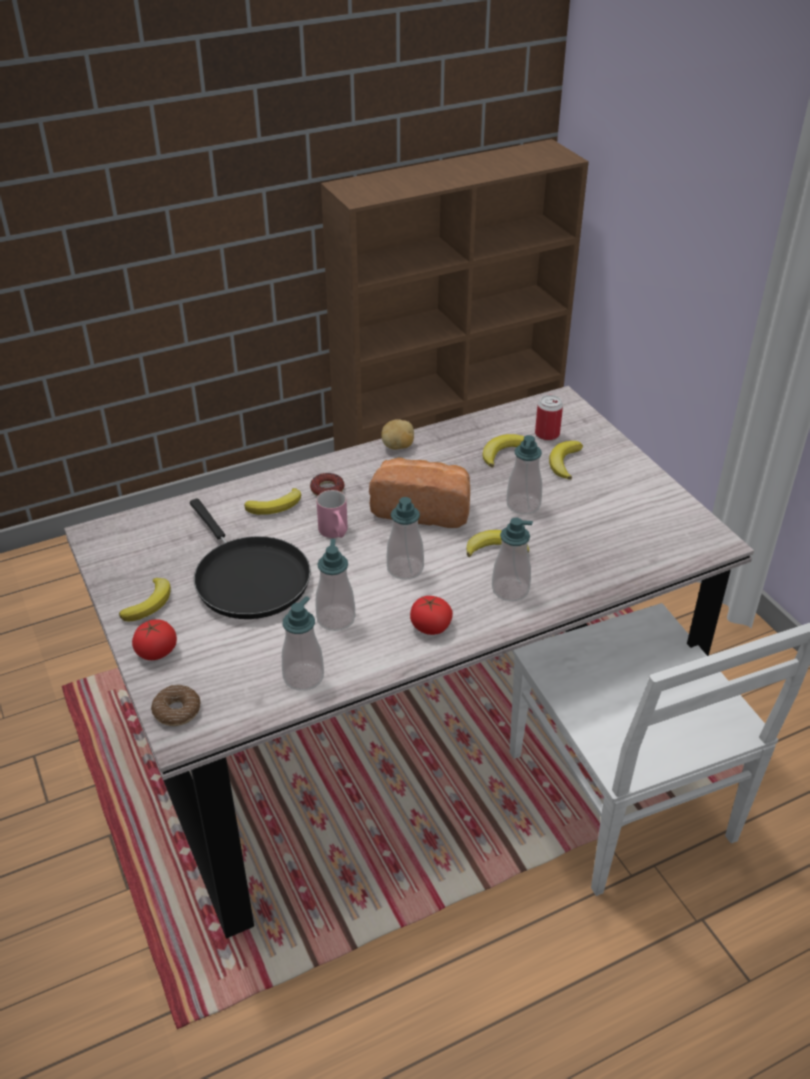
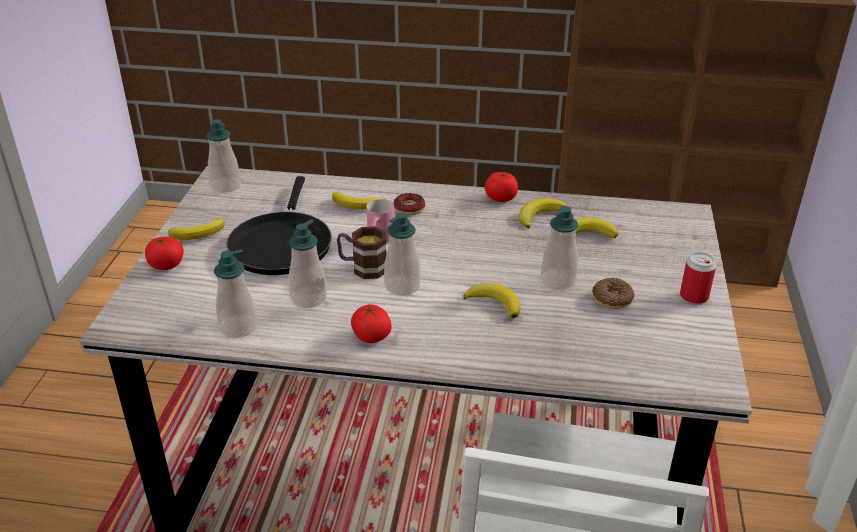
camera: 35 degrees right, 5 degrees down
(177, 711) = (132, 309): donut -> donut (612, 299)
(351, 567) = (363, 267): none -> mug
(398, 446) = (501, 198): potato -> tomato
(423, 508) = (468, 249): bread -> none
(510, 590) = (469, 339): soap dispenser -> soap dispenser (226, 186)
(547, 434) = (644, 235): can -> can (694, 296)
(564, 462) = (635, 262): banana -> banana (539, 215)

